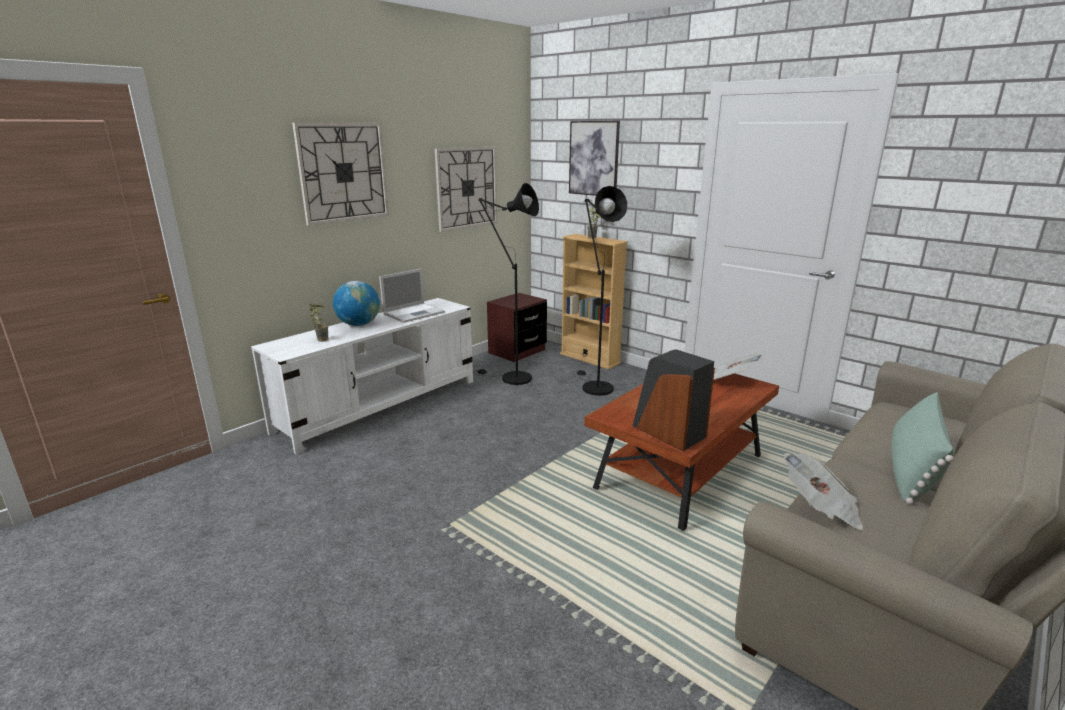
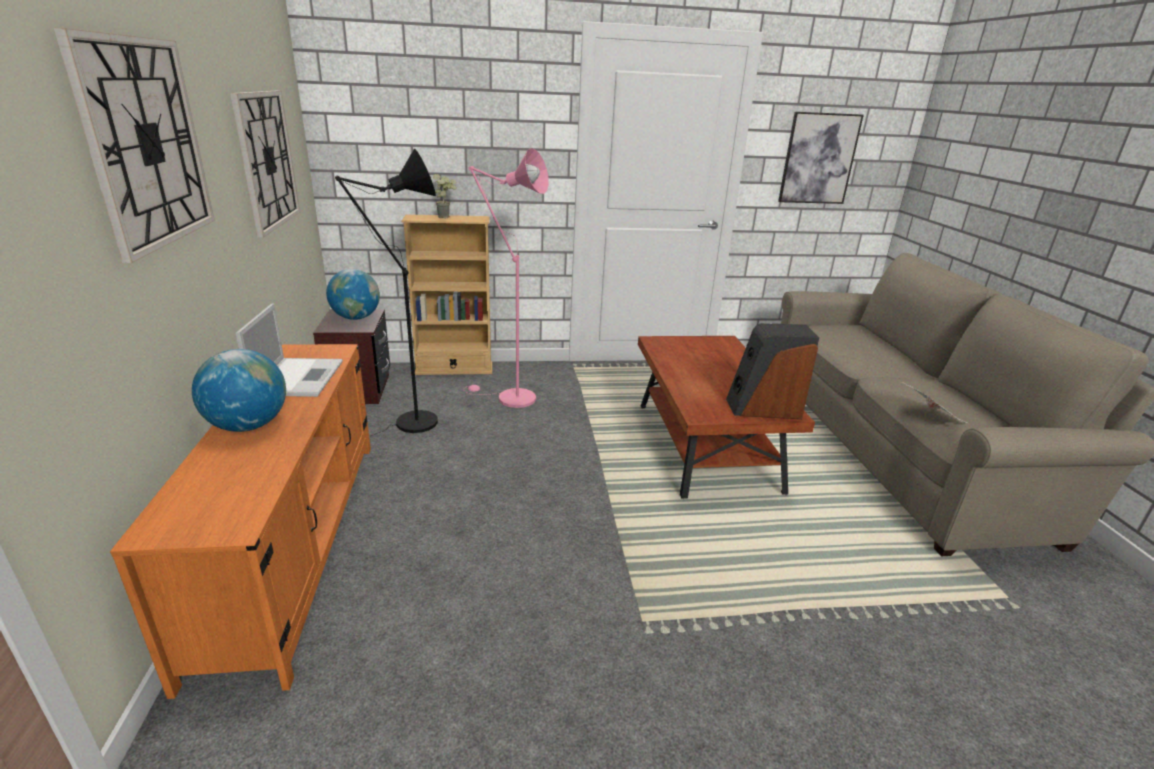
camera: 50 degrees left, 5 degrees up
(319, 339) = (238, 476): potted plant -> none
(380, 405) = (295, 541): white tv stand -> orange tv stand
(522, 300) = (356, 318): none -> globe
(594, 158) = (422, 110): picture -> picture (818, 159)
(594, 386) = (509, 398): black floor lamp -> pink floor lamp
(729, 380) = (702, 343): newspaper -> none
(912, 469) = (899, 368): green pillow -> none

